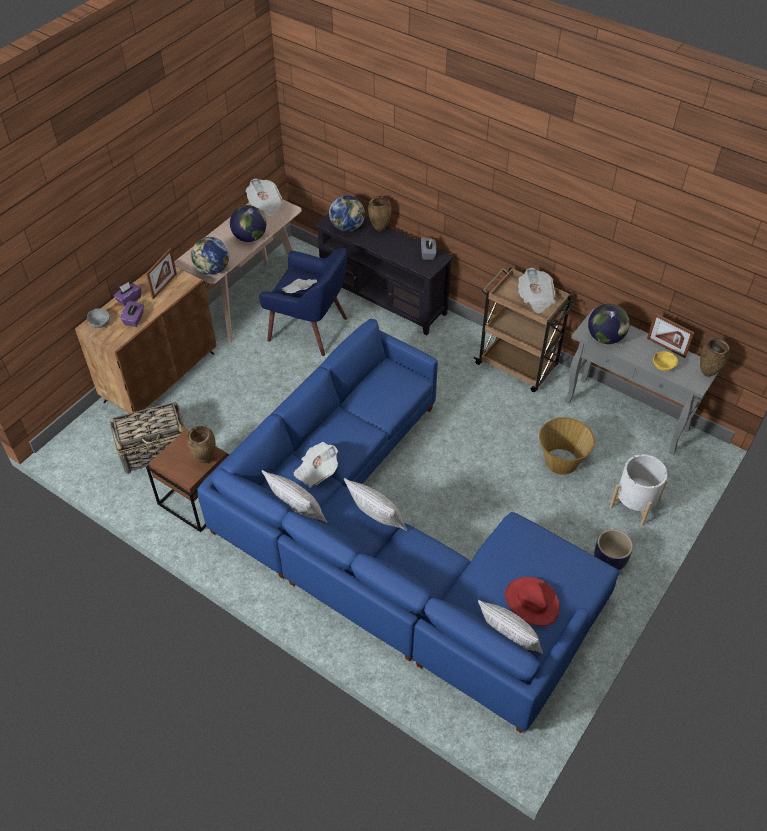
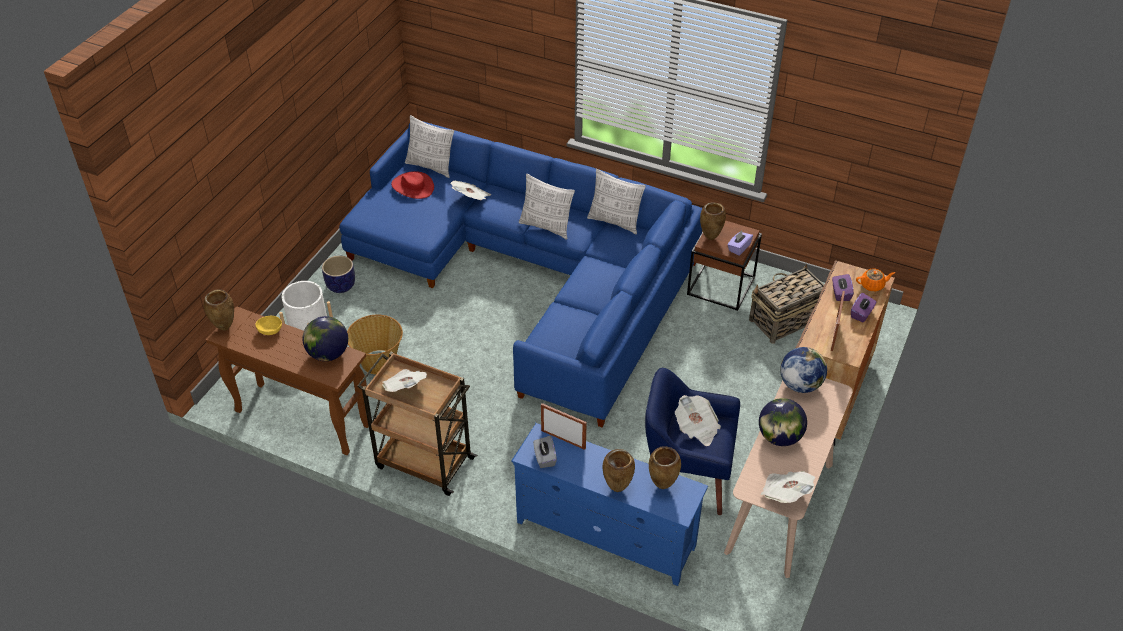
camera: 170 degrees right, 5 degrees down
(100, 323) = (872, 285): grey bowl -> orange teapot
(182, 443) = (738, 248): none -> purple tissue box
(316, 472) = (609, 252): newspaper -> newspaper (471, 198)
(347, 227) = (662, 486): globe -> brown vase
(383, 298) = (605, 535): black tv stand -> blue tv stand
(627, 416) = (301, 418): grey console table -> brown console table
(666, 347) = (262, 351): picture frame -> picture frame (563, 439)

